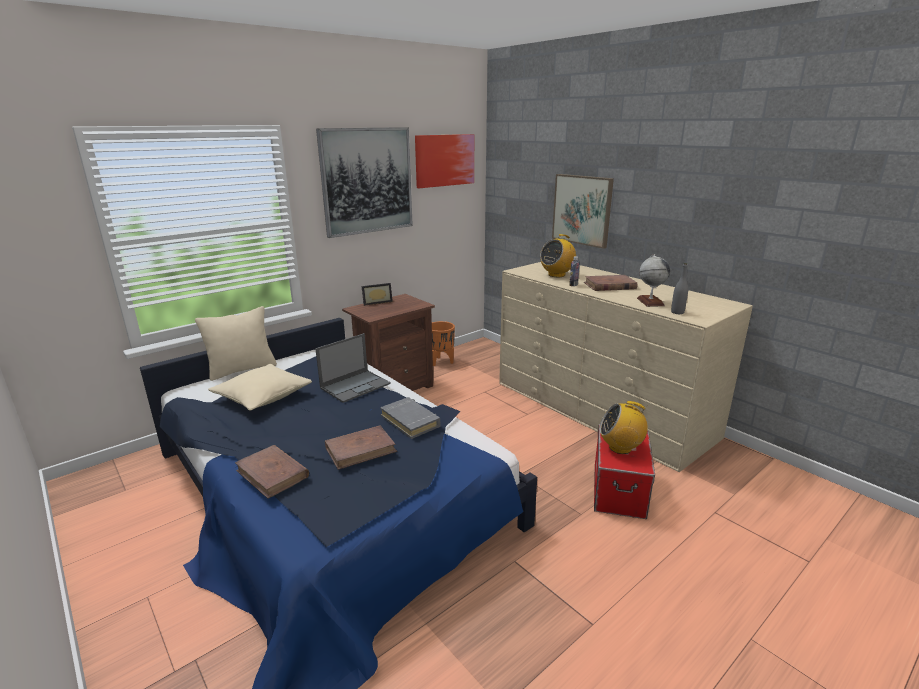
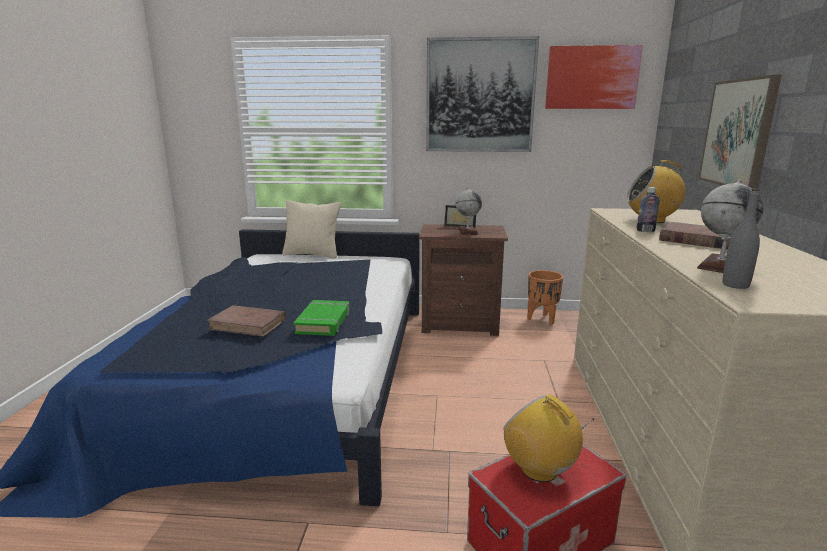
camera: 45 degrees right, 5 degrees down
(263, 397) = (281, 271): beige pillow -> none
(272, 474) = (178, 315): brown book -> none
(356, 385) = (347, 285): laptop -> none
(395, 307) = (467, 232): none -> globe
(410, 421) = (324, 322): grey book -> green book

